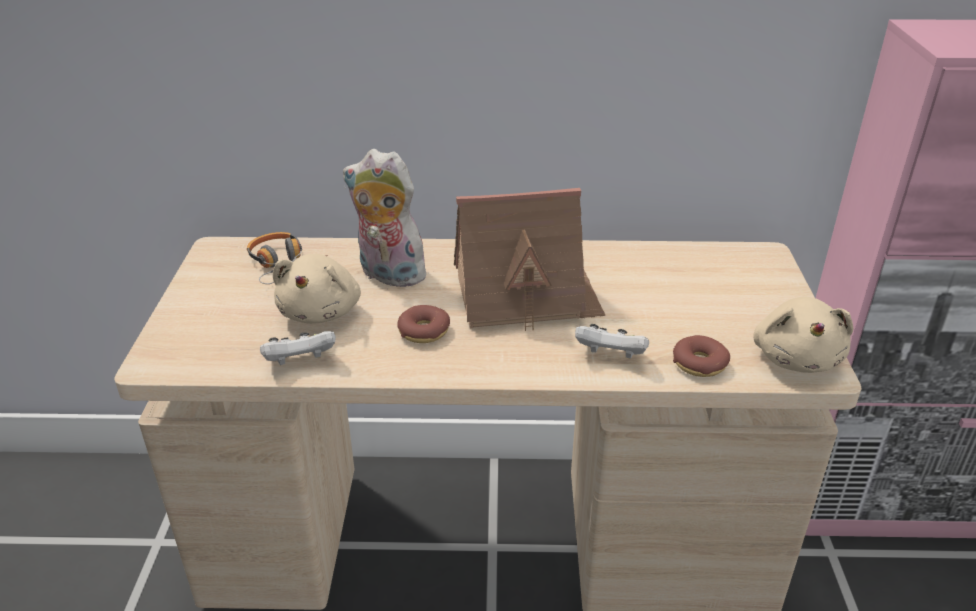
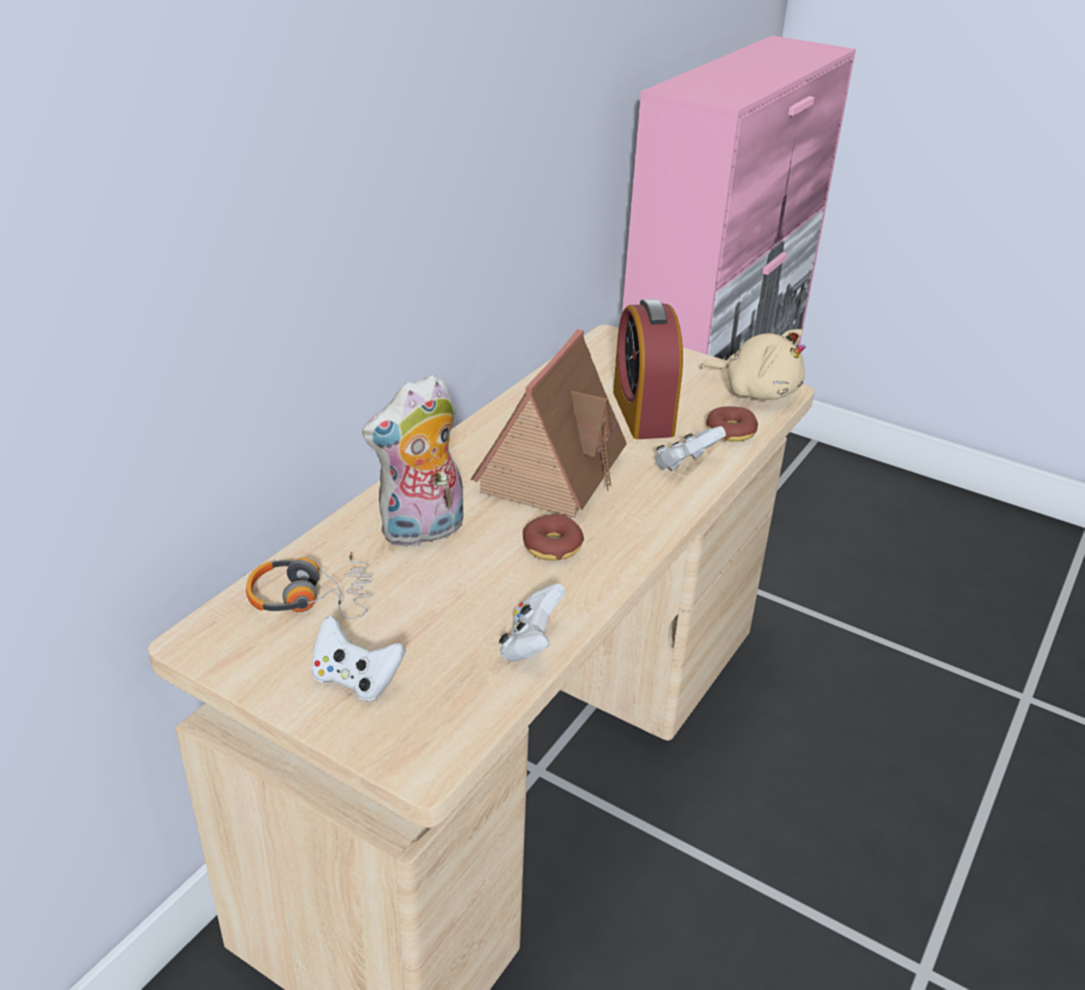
camera: 60 degrees left, 0 degrees up
(215, 310) = (356, 680): none -> white game controller
(322, 311) = (446, 599): beige plush toy -> none
(664, 309) = (642, 413): none -> alarm clock

